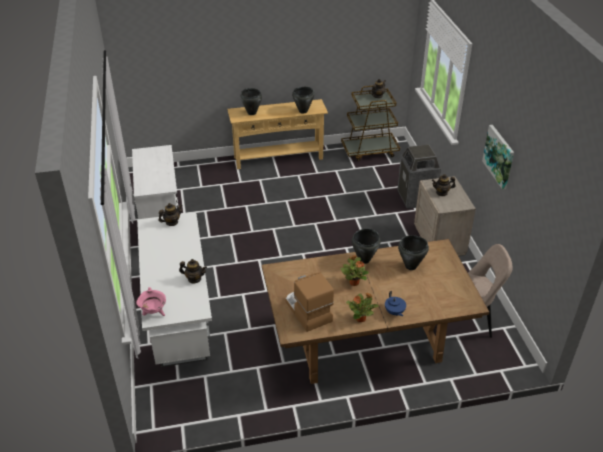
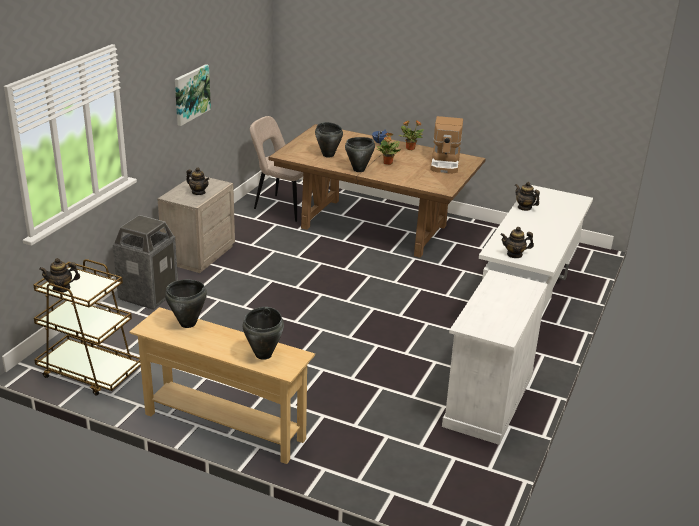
camera: 145 degrees left, 10 degrees down
(154, 313) = (577, 201): pink cooking pot -> none

